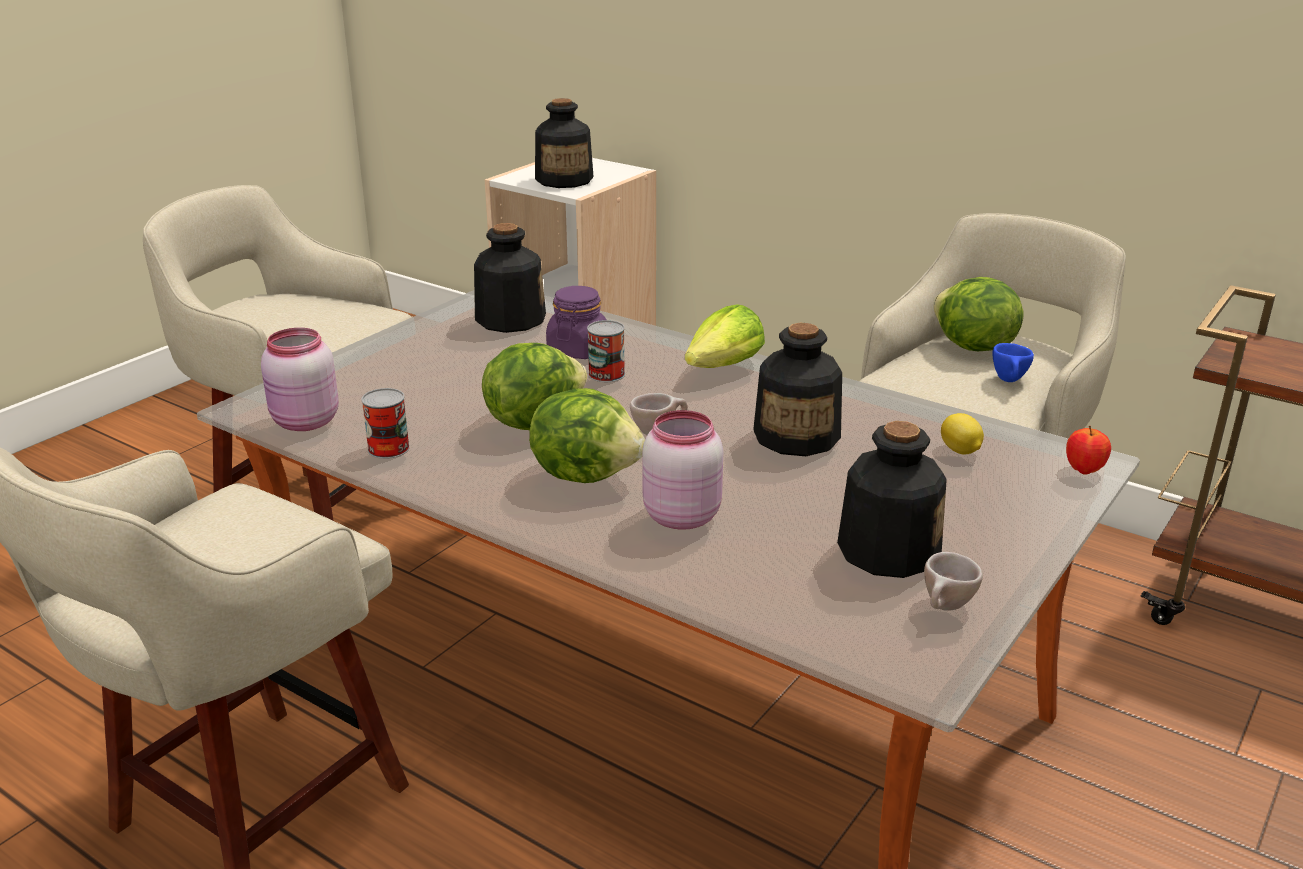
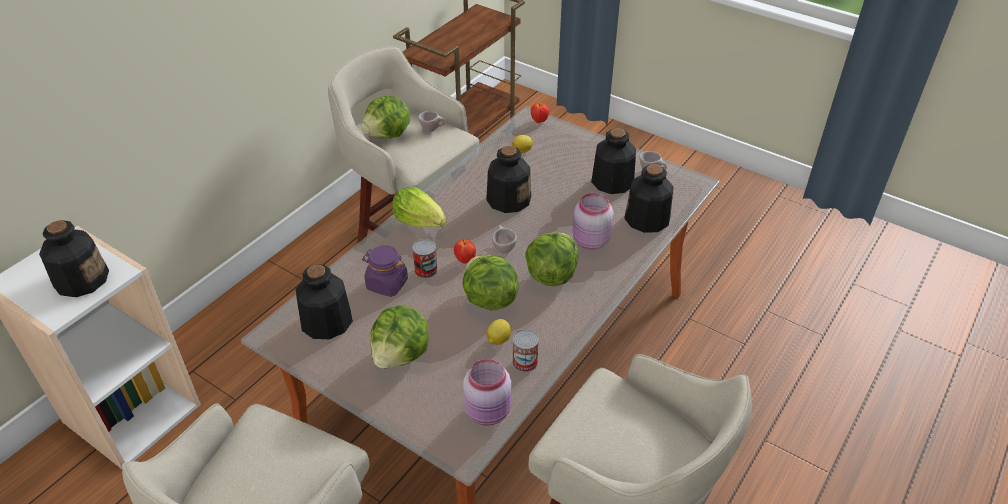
camera: 90 degrees left, 15 degrees up
(435, 364) = (401, 355): none -> lettuce
(442, 428) = (498, 340): none -> lemon
(628, 402) = (465, 260): none -> apple
(759, 588) = (647, 219): none -> bottle
(1010, 381) = (432, 129): blue cup -> beige cup

